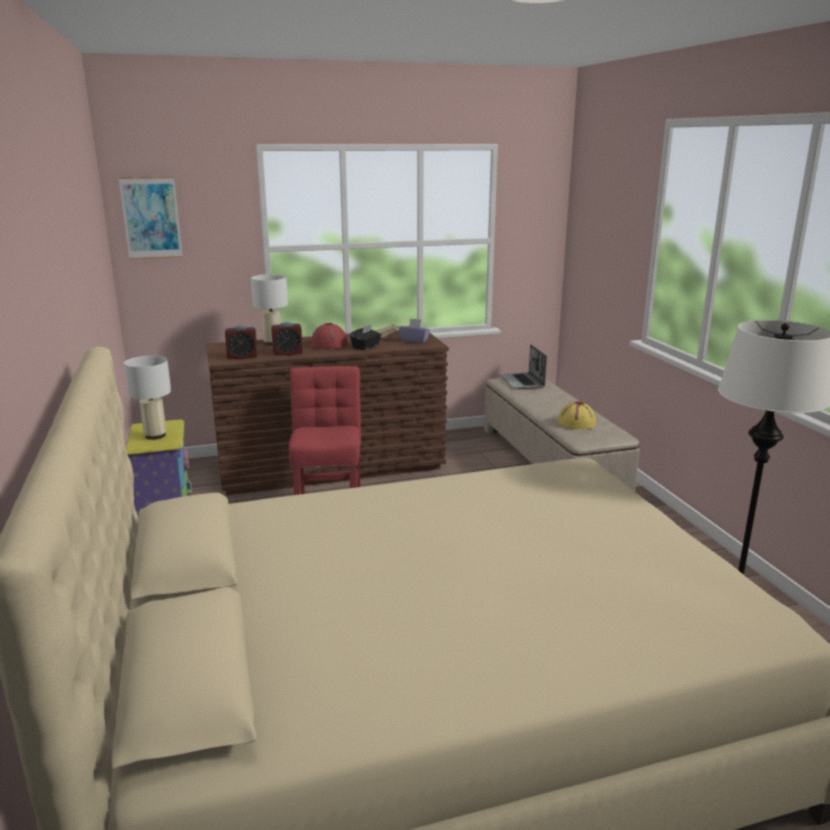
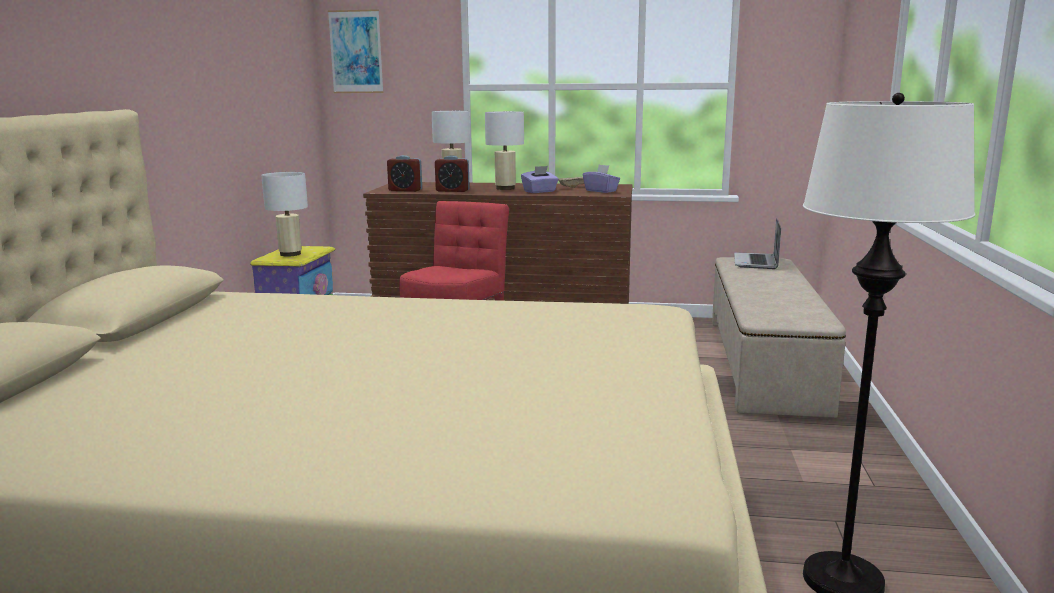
camera: 25 degrees right, 5 degrees down
(329, 345) = (505, 188): red hat -> white table lamp
(366, 347) = (540, 191): black tissue box -> purple tissue box
(576, 423) = (774, 302): yellow hat -> none

